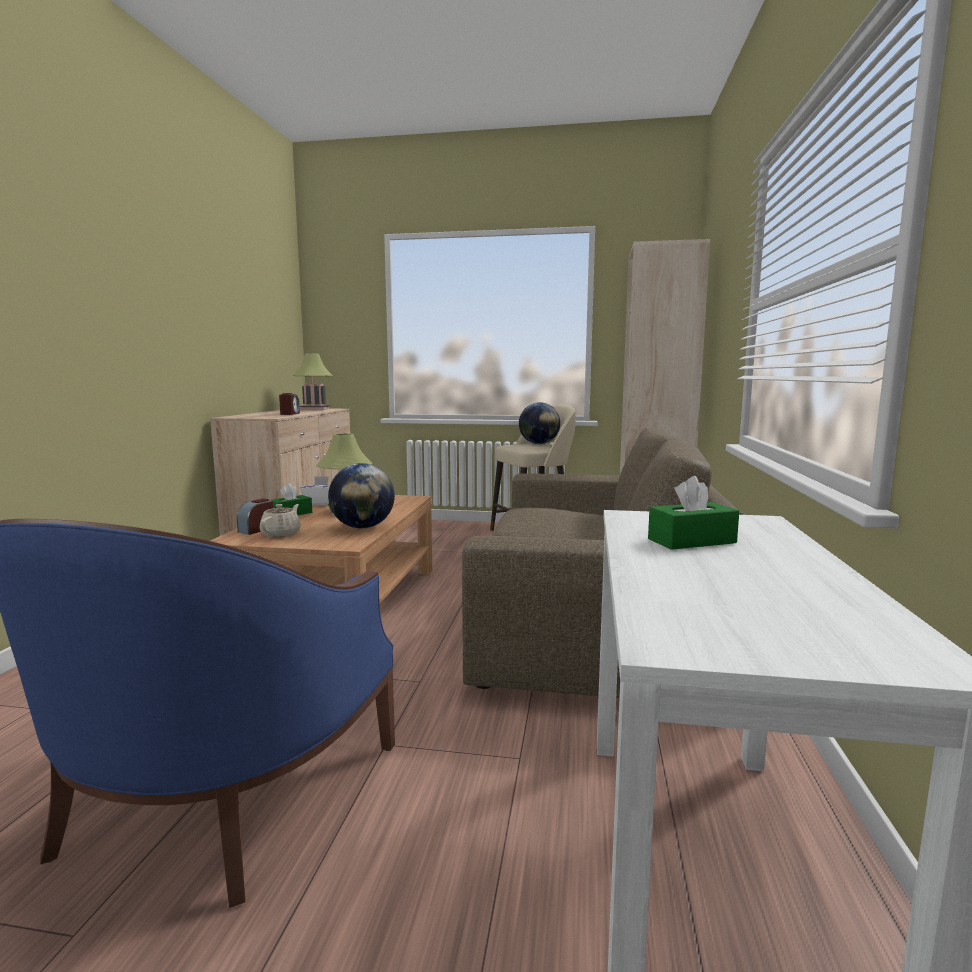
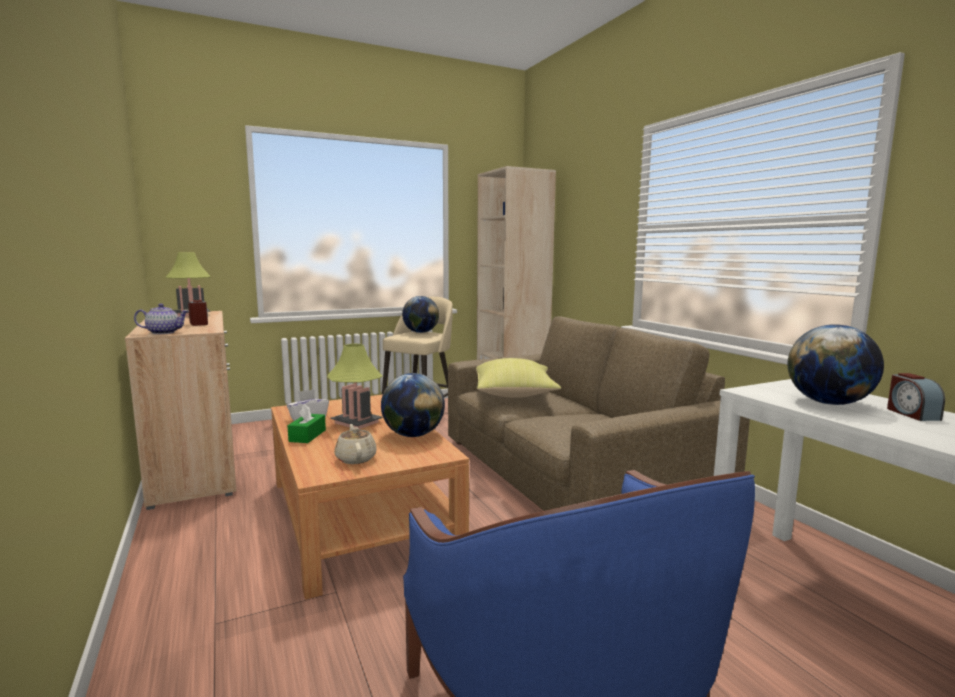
camera: 35 degrees left, 0 degrees up
(243, 417) = (164, 332): none -> teapot
(257, 530) = (318, 460): alarm clock -> alarm clock (911, 414)
(549, 515) = (515, 395): none -> yellow pillow
(691, 541) = (828, 403): green tissue box -> globe

